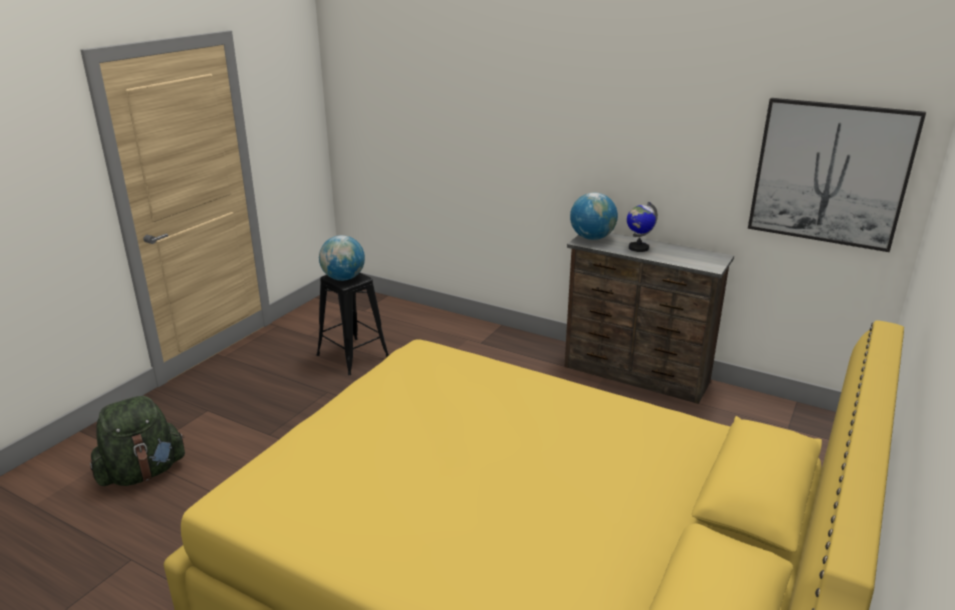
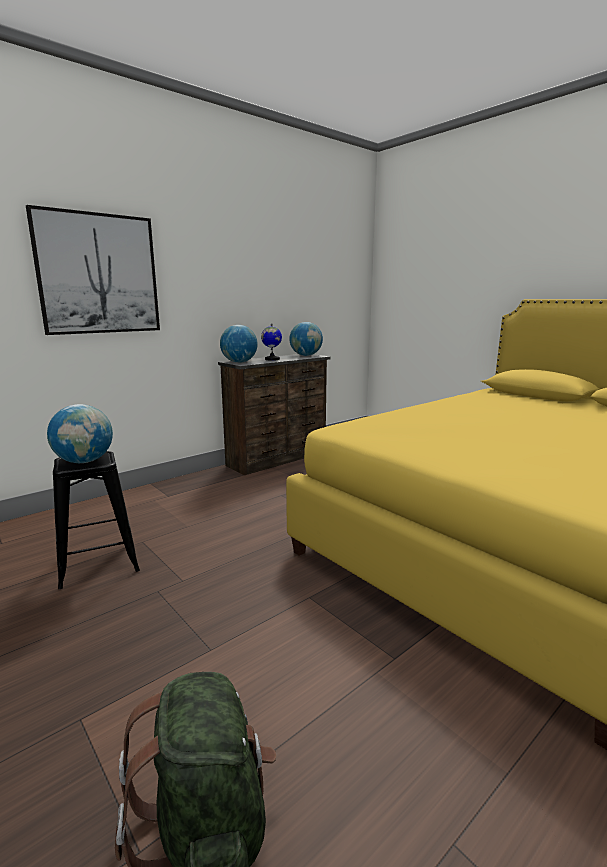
camera: 70 degrees left, 10 degrees down
(703, 259) = (306, 355): none -> globe
(830, 173) = (337, 291): picture -> picture (98, 274)

